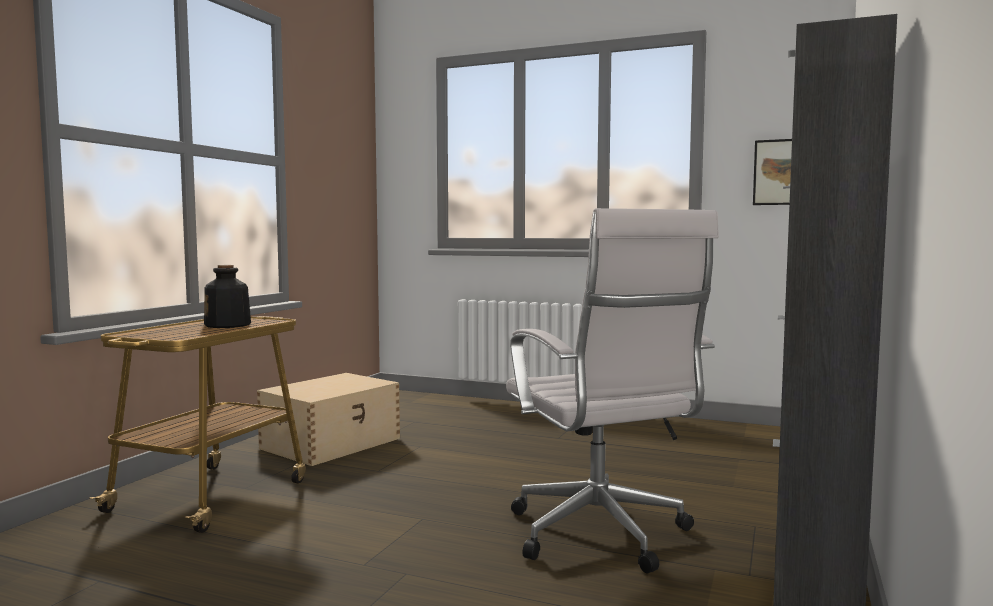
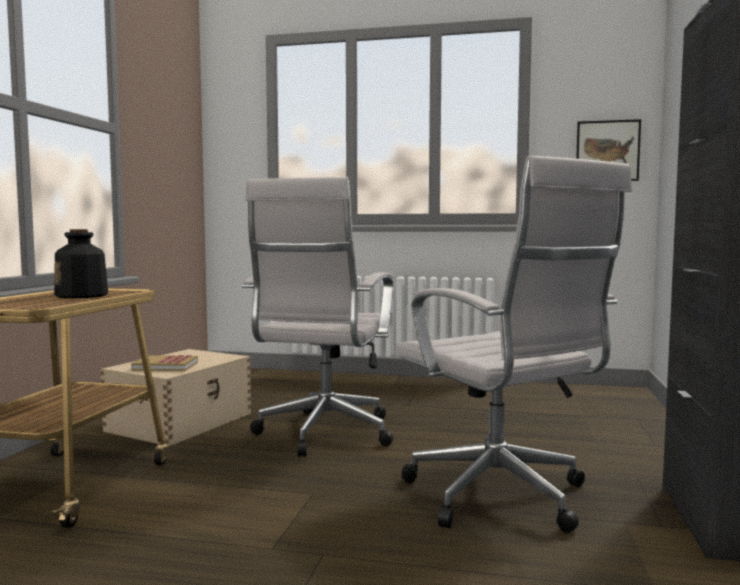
camera: 10 degrees left, 0 degrees up
(315, 389) = (165, 366): none -> book
(459, 463) = (323, 435): none -> white office chair

